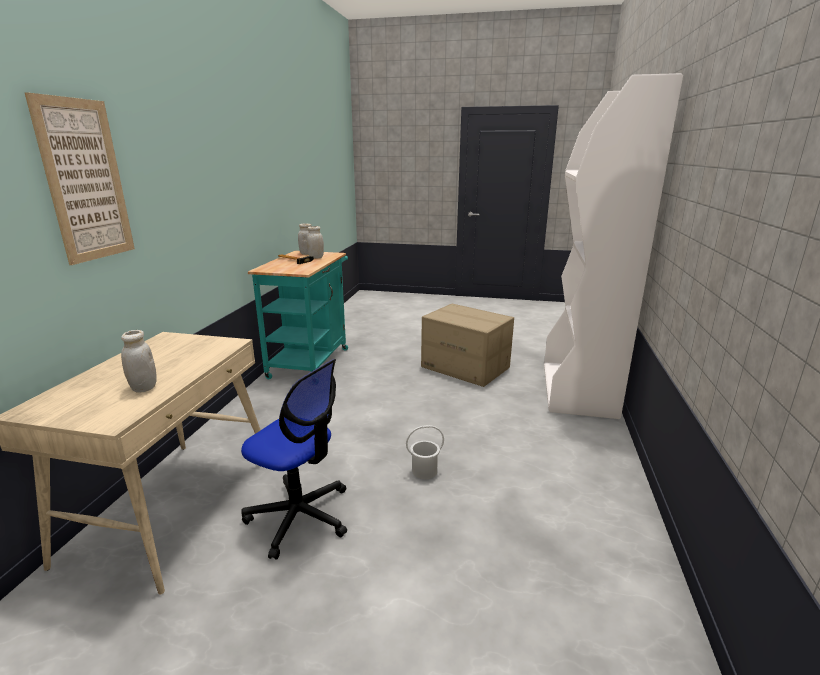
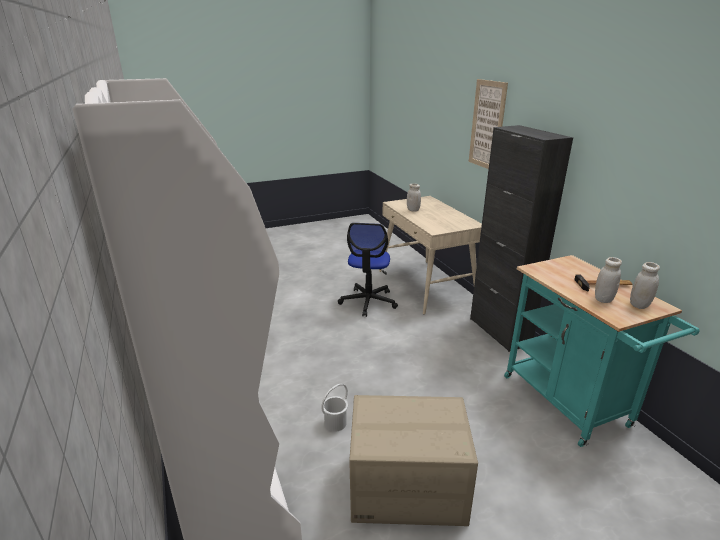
camera: 145 degrees right, 5 degrees up
(243, 411) = (499, 331): none -> black cabinet
(300, 516) = (368, 302): office chair -> office chair turned 75 degrees counterclockwise
(425, 471) = (331, 342): white bucket -> white bucket (335, 423)

